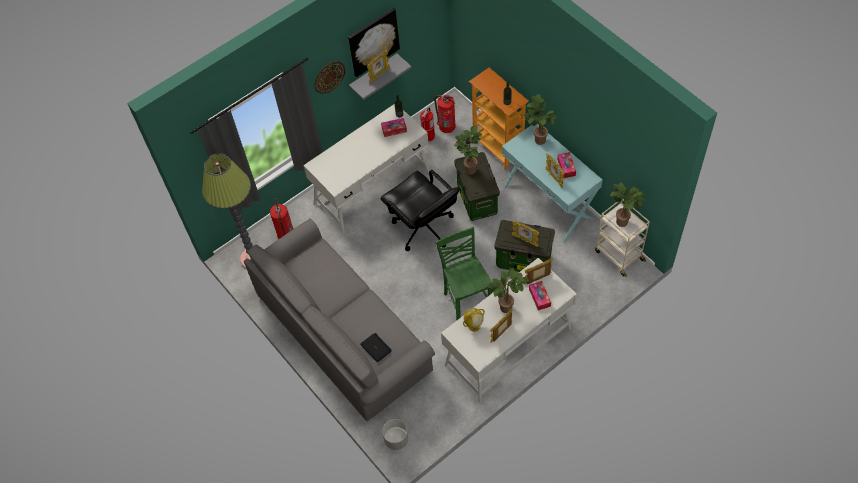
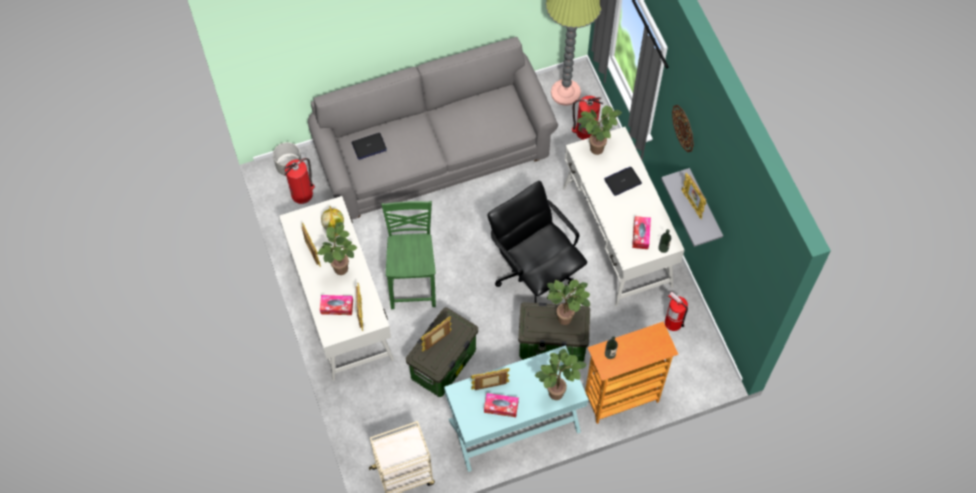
camera: 105 degrees right, 5 degrees up
(353, 152) = (622, 181): none -> laptop
(373, 41) = (716, 183): picture -> none
(423, 228) = (534, 272): black office chair -> black office chair turned 75 degrees clockwise
(446, 126) = (682, 350): fire extinguisher -> fire extinguisher (302, 194)
(466, 304) = (413, 283): green chair -> green chair turned 90 degrees counterclockwise
(624, 222) = (400, 449): potted plant -> potted plant (595, 150)

